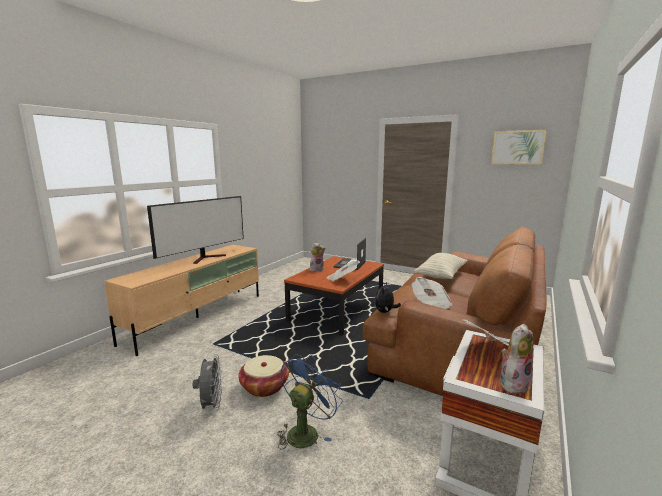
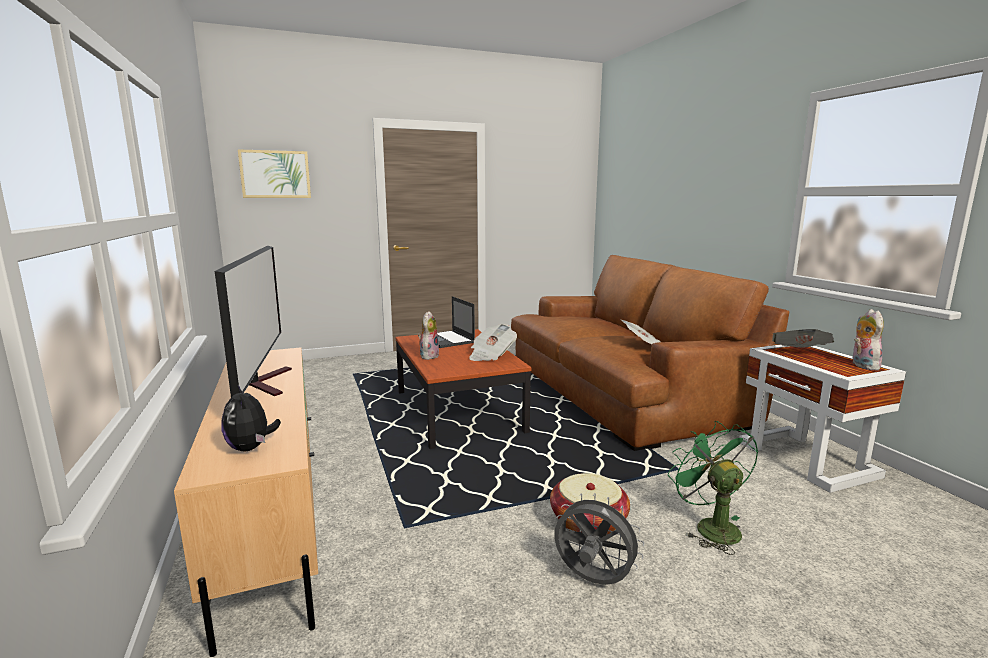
camera: 50 degrees left, 0 degrees up
(306, 431) = (710, 526): blue fan -> green fan
(385, 312) = (636, 366): plush toy -> plush toy (251, 448)
(441, 275) = (576, 322): pillow -> none
(517, 147) = (550, 169): picture -> picture (275, 174)

